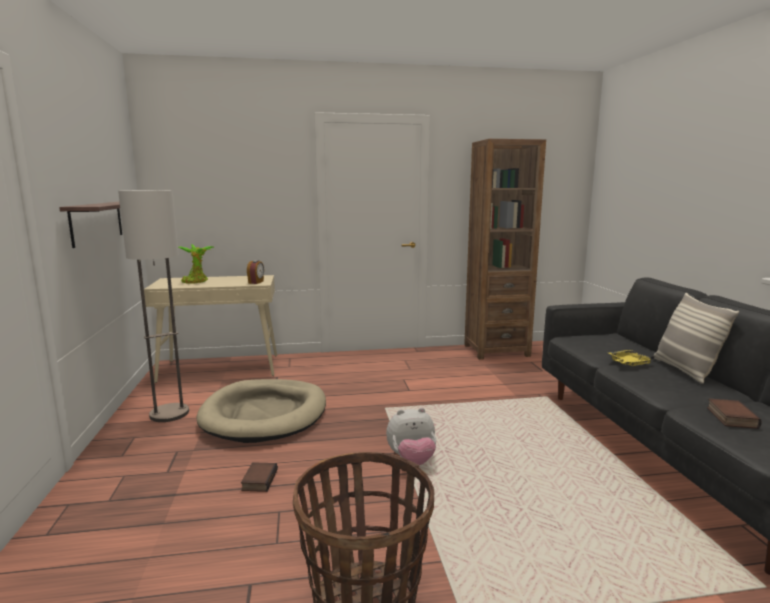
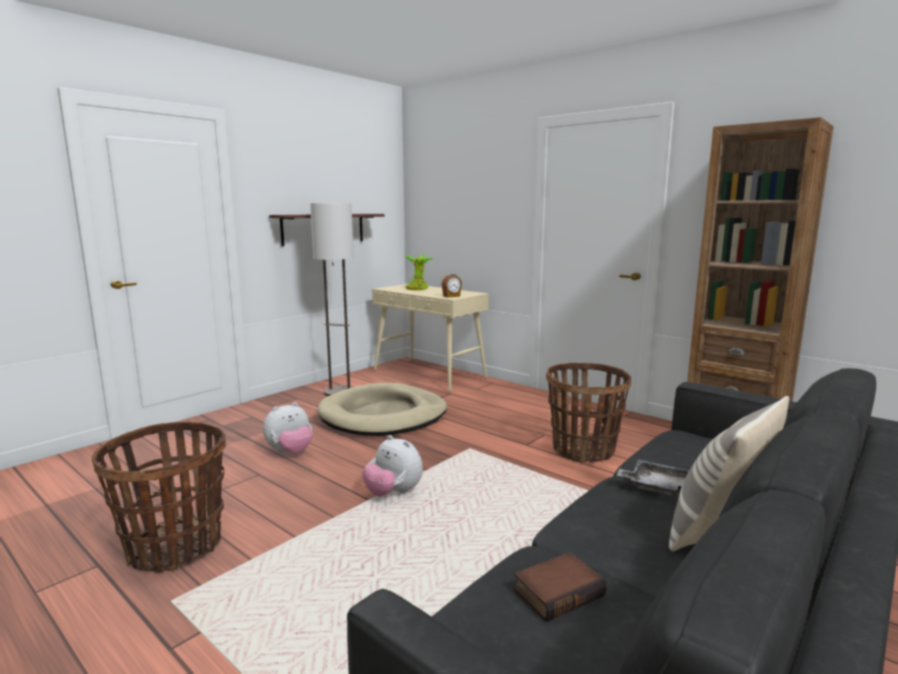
camera: 50 degrees right, 0 degrees up
(258, 480) = (290, 452): book -> plush toy
(443, 379) = (583, 450): none -> basket
(628, 363) = (656, 486): yellow tray -> grey tray

